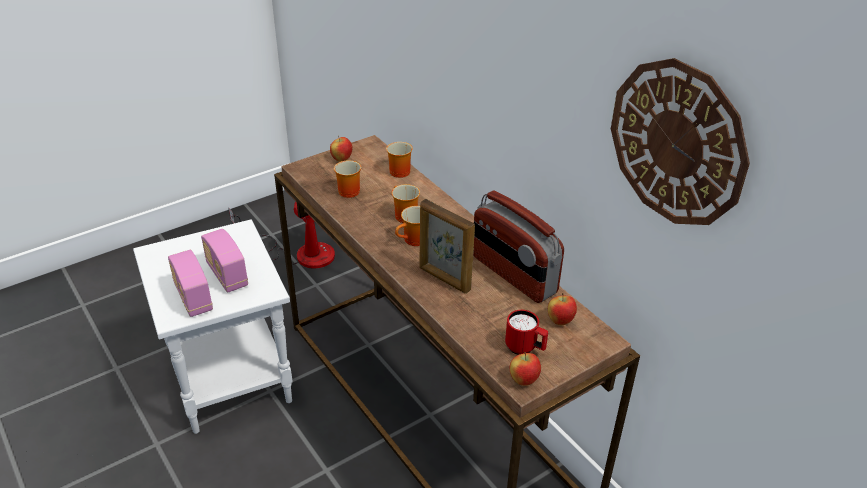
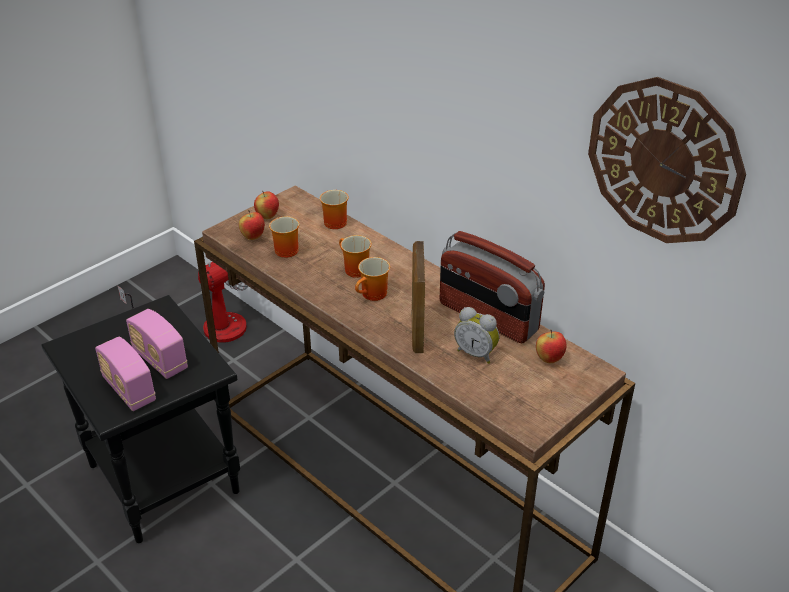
camera: 10 degrees left, 0 degrees up
(233, 380) = (166, 479): white side table -> black side table
(444, 279) = (417, 332): picture frame -> picture frame turned 60 degrees clockwise
(493, 306) = (476, 353): none -> alarm clock
(523, 380) = (529, 425): apple -> apple (253, 237)
(525, 348) = (521, 392): red mug -> none

